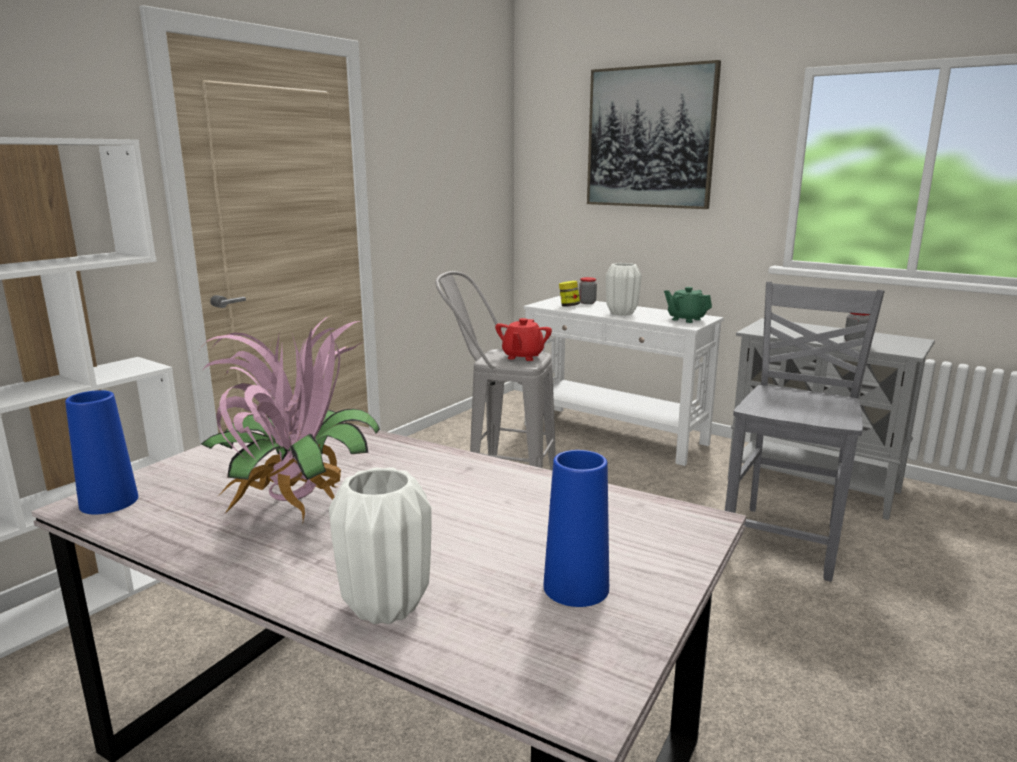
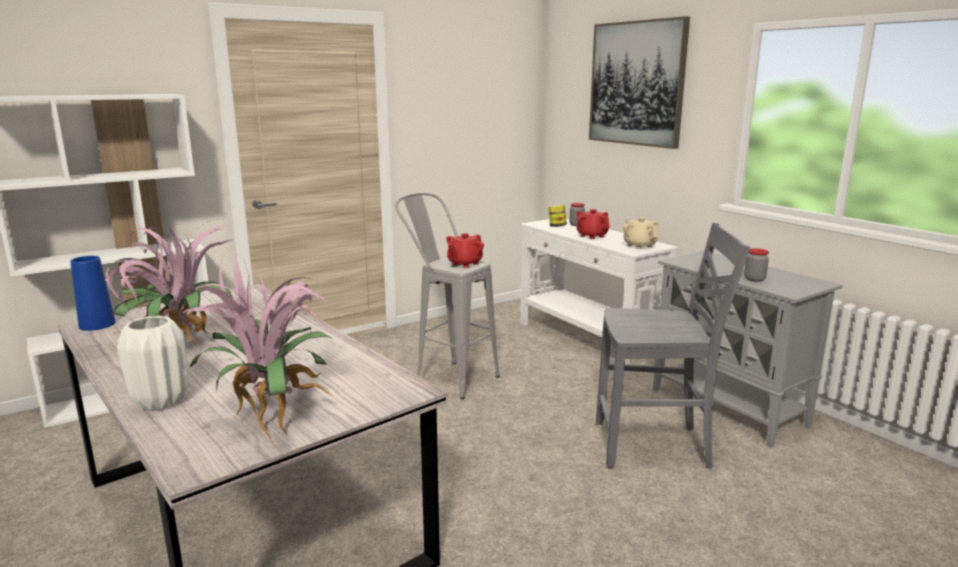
camera: 20 degrees right, 0 degrees up
(576, 587) = (274, 412): blue vase -> potted plant
(622, 313) = (591, 236): white vase -> red teapot
(686, 319) = (639, 246): green teapot -> beige teapot
(785, 540) = (654, 446): grey chair -> grey chair turned 45 degrees clockwise

